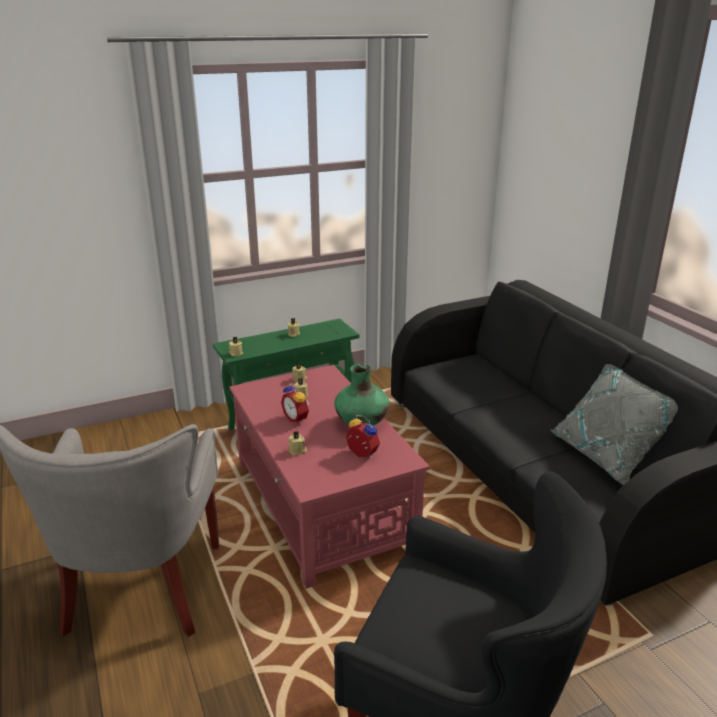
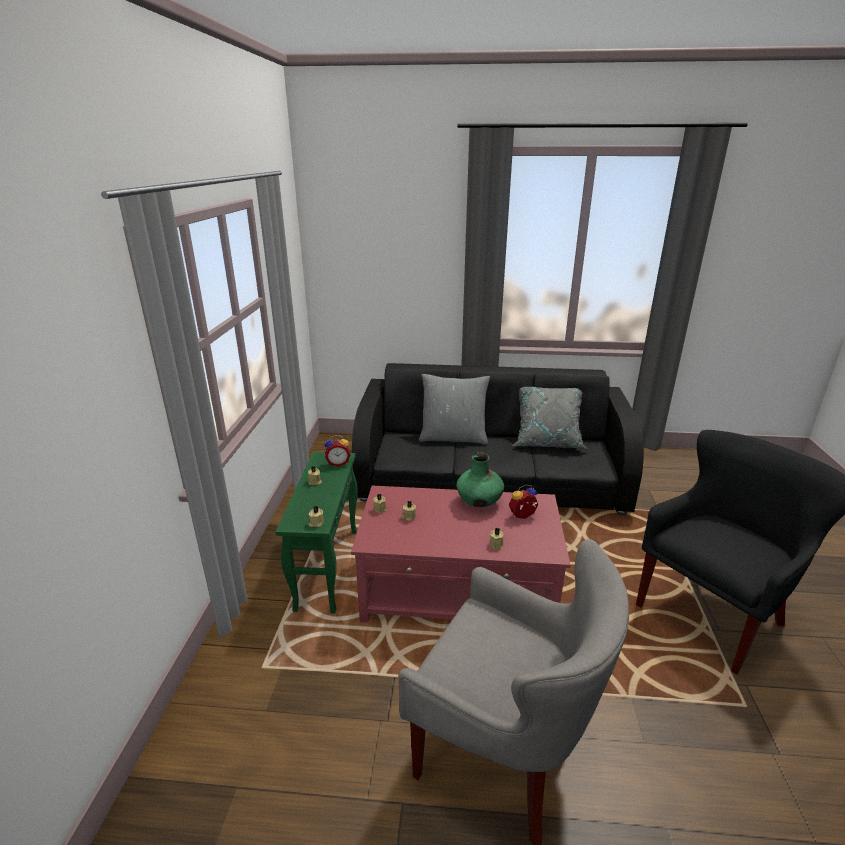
camera: 60 degrees left, 0 degrees up
(297, 418) = (446, 530): alarm clock -> alarm clock (338, 463)
(521, 392) = (453, 437): none -> grey pillow

